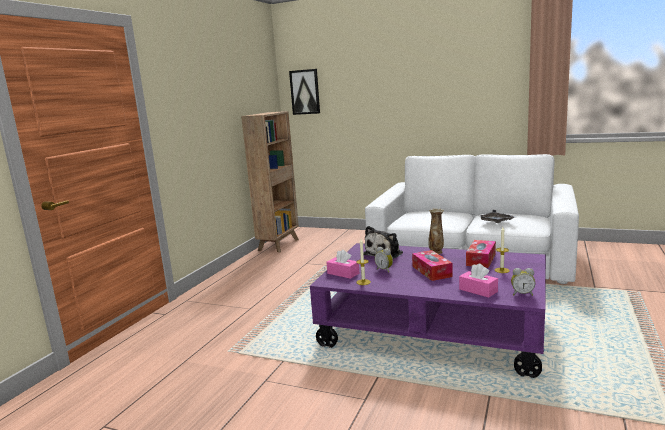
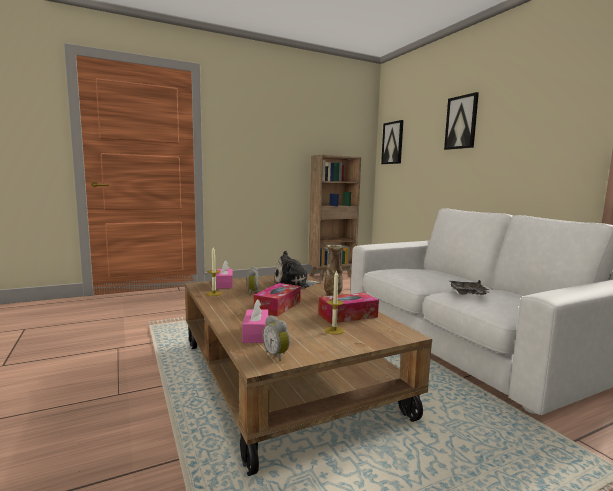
camera: 40 degrees right, 5 degrees down
(391, 75) = (461, 122): none -> picture
(433, 329) = (284, 377): purple coffee table -> brown coffee table

